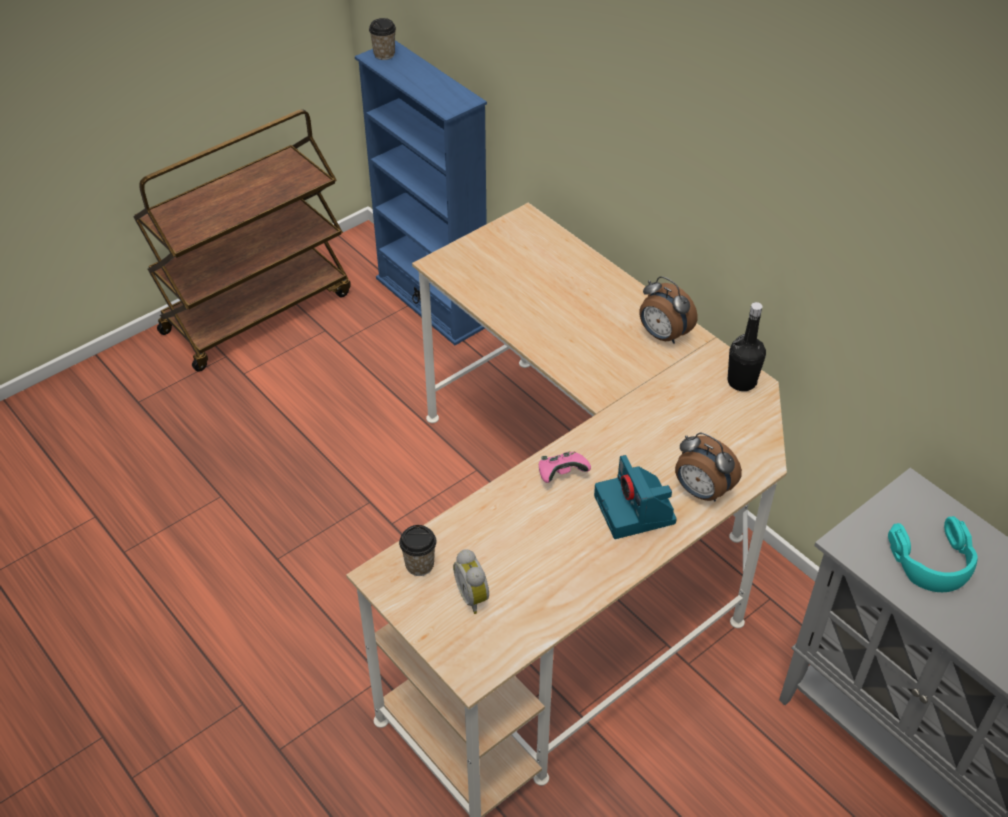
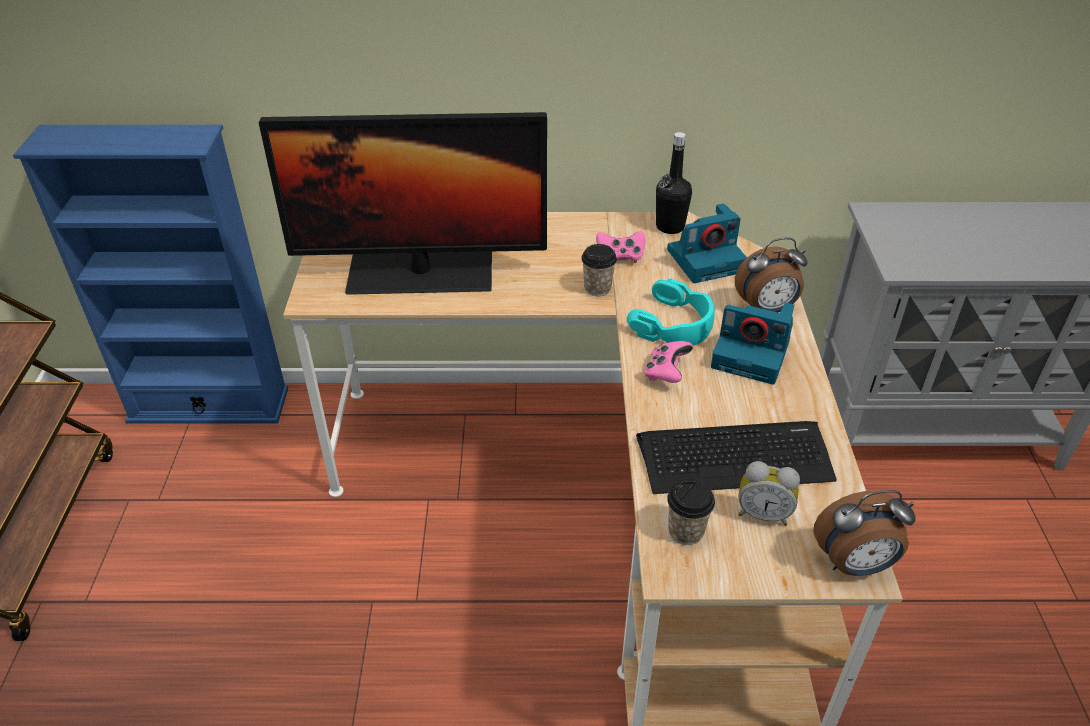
camera: 50 degrees left, 5 degrees down
(384, 54) = (49, 138): cup -> cup (597, 288)
(513, 555) = (735, 458): none -> keyboard
(523, 292) = (420, 273): none -> monitor
(662, 335) = (572, 233): alarm clock -> alarm clock (854, 564)
(667, 377) = (620, 257): none -> pink game controller
(723, 425) = (706, 260): none -> camera
(932, 561) = (950, 242): turquoise headphones -> turquoise headphones (673, 324)

